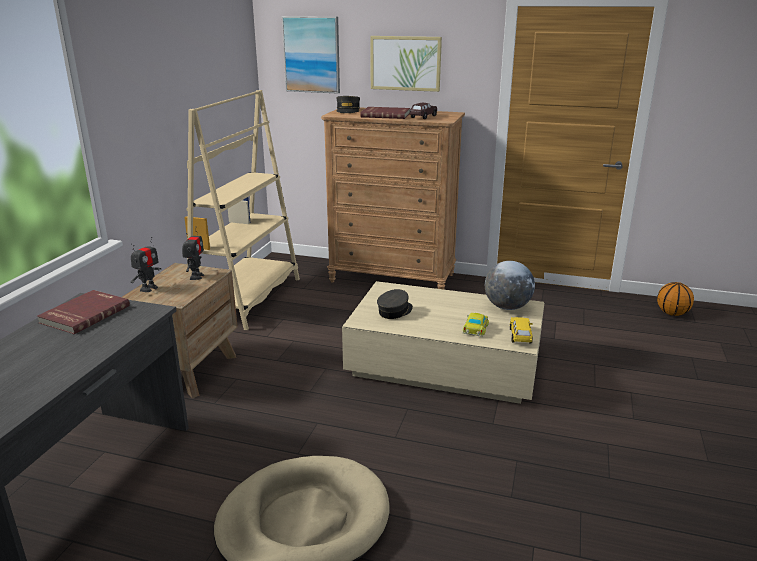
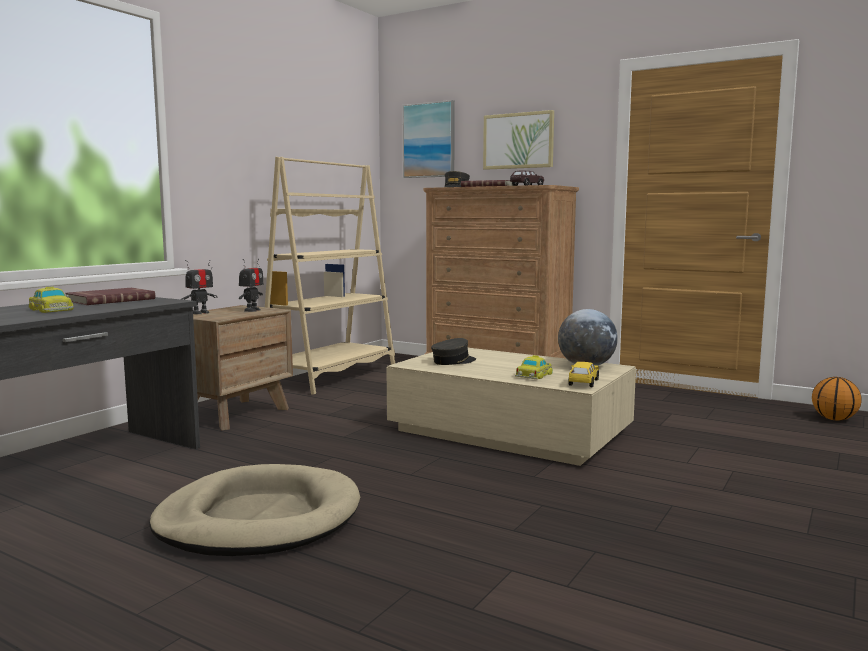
camera: 15 degrees right, 15 degrees down
(48, 354) = (50, 309): none -> toy car

